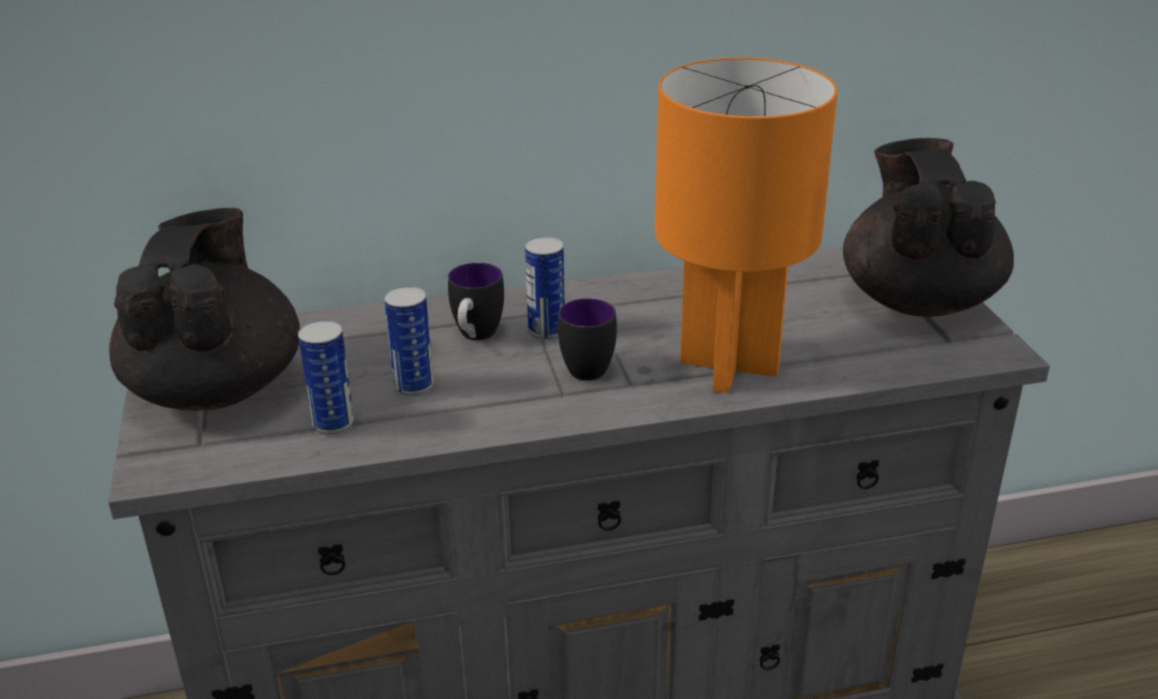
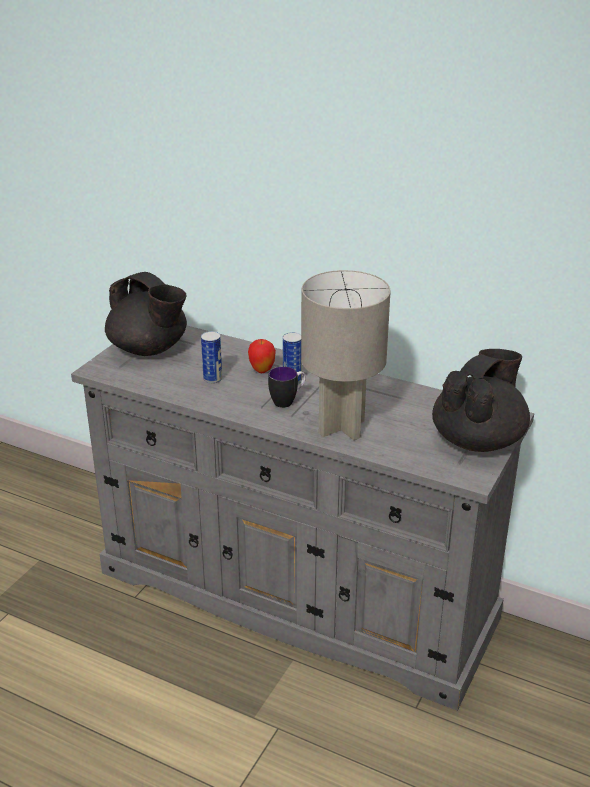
camera: 40 degrees right, 0 degrees up
(217, 387) = (149, 349): black teapot -> black teapot turned 90 degrees clockwise
(333, 424) = (167, 380): can -> none
(475, 337) = (262, 370): mug -> apple
(730, 367) = (341, 428): orange table lamp -> grey table lamp

